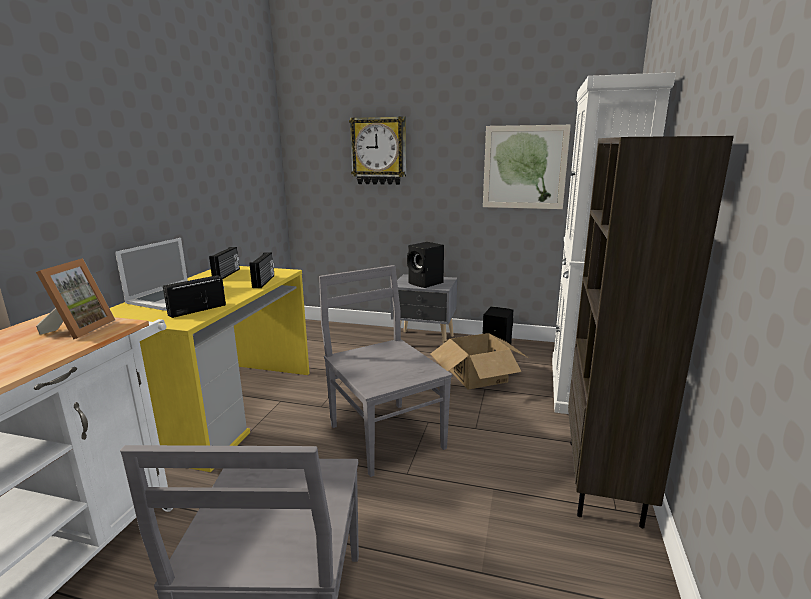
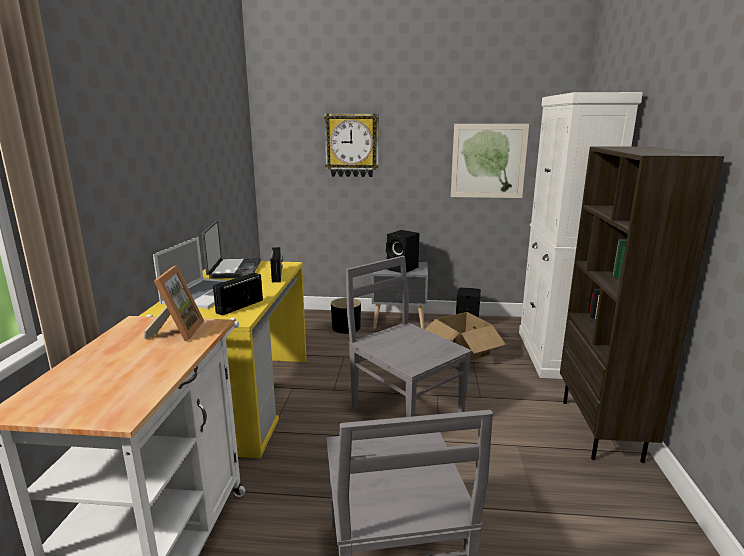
camera: 10 degrees left, 0 degrees up
(227, 274) = (233, 269): radio -> laptop
(366, 343) = (346, 327): none -> black planter

